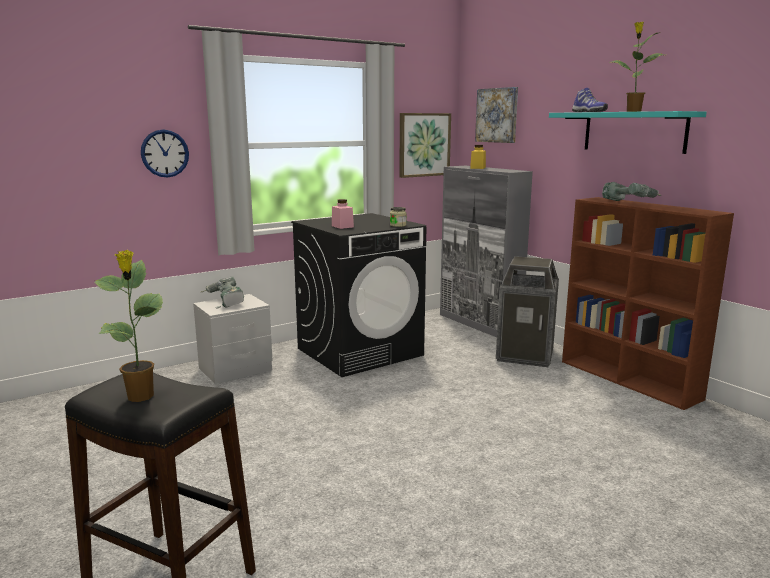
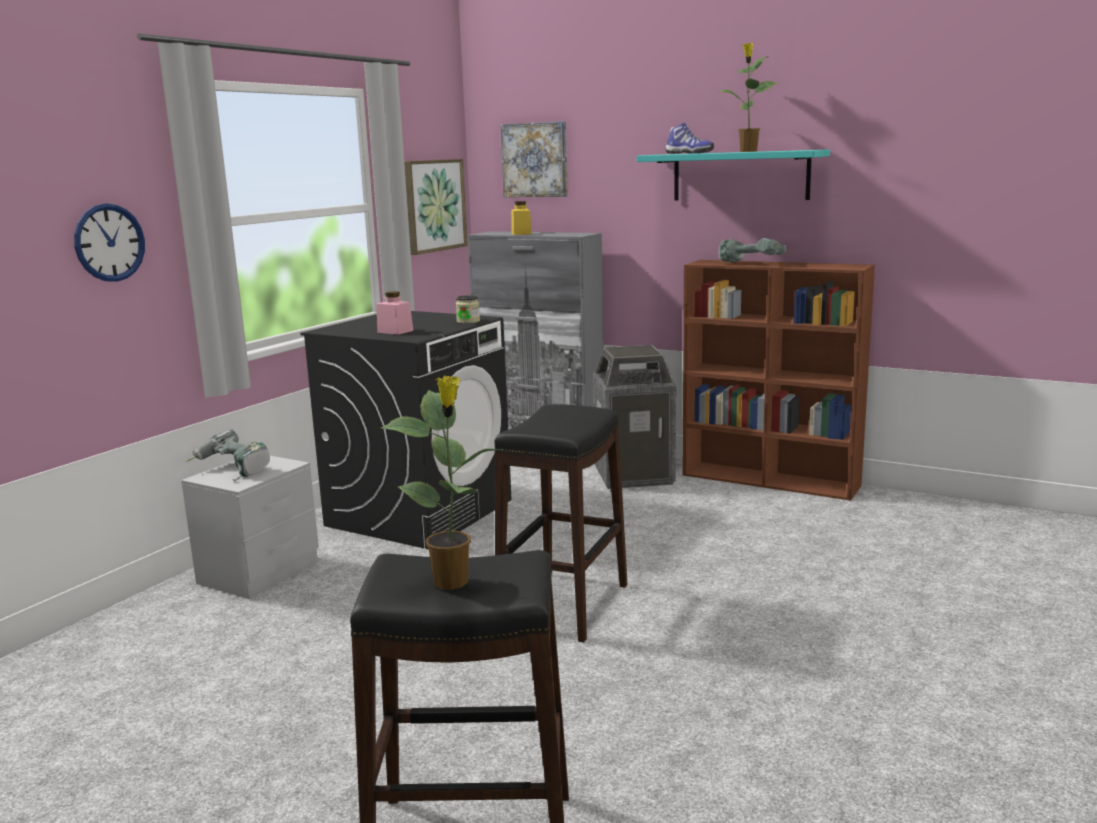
camera: 25 degrees left, 0 degrees up
(386, 436) = (563, 604): none -> black stool

